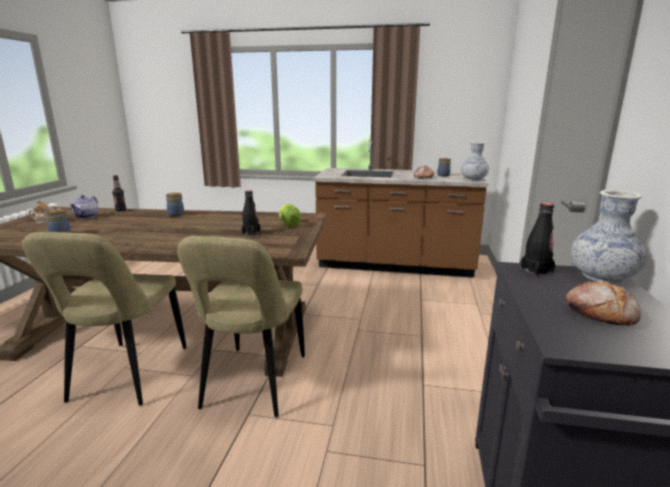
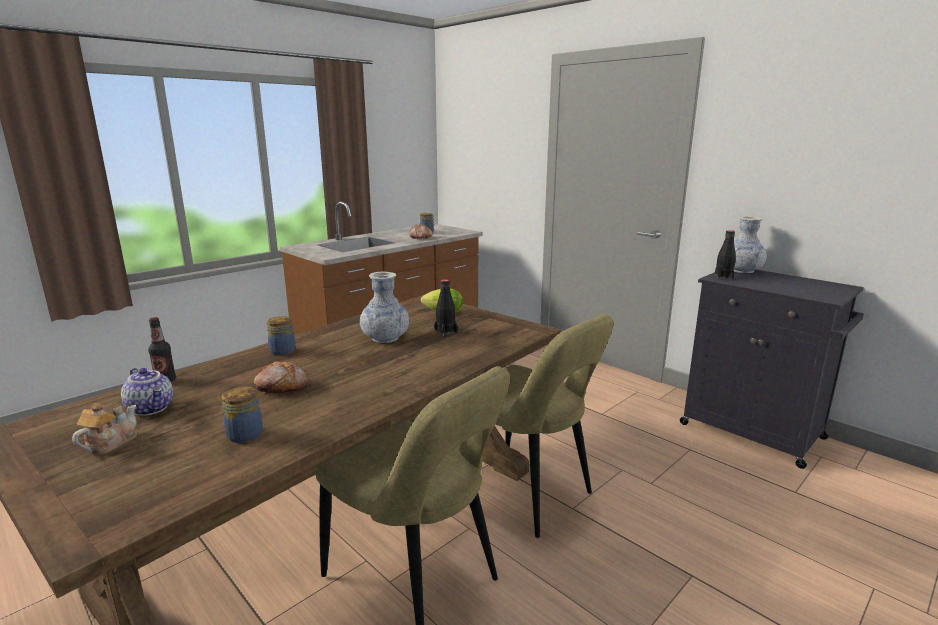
camera: 55 degrees left, 0 degrees up
(473, 179) = (461, 231): vase -> vase (385, 338)
(599, 313) = (793, 284): bread -> bread (281, 386)

